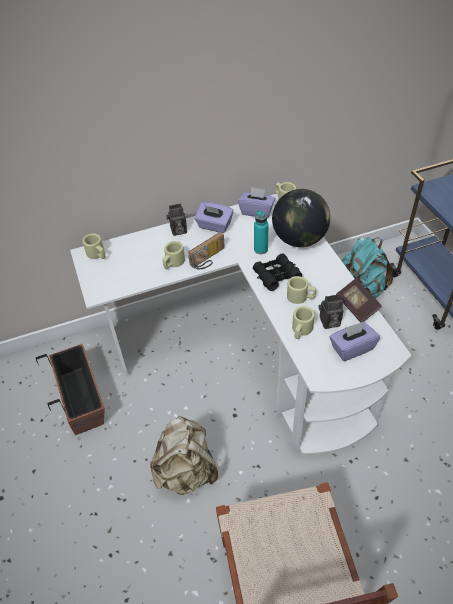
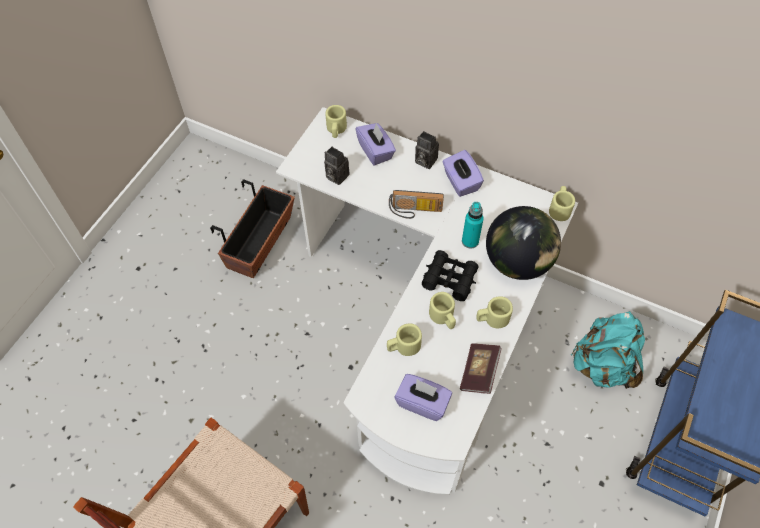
camera: 45 degrees right, 10 degrees up
(173, 263) = (383, 189): beige mug -> beige mug (492, 318)
(186, 471) = (266, 373): beige backpack -> none
(257, 211) = (517, 200): purple tissue box -> purple tissue box (375, 151)
(329, 322) = (435, 362): camera -> camera (335, 176)

